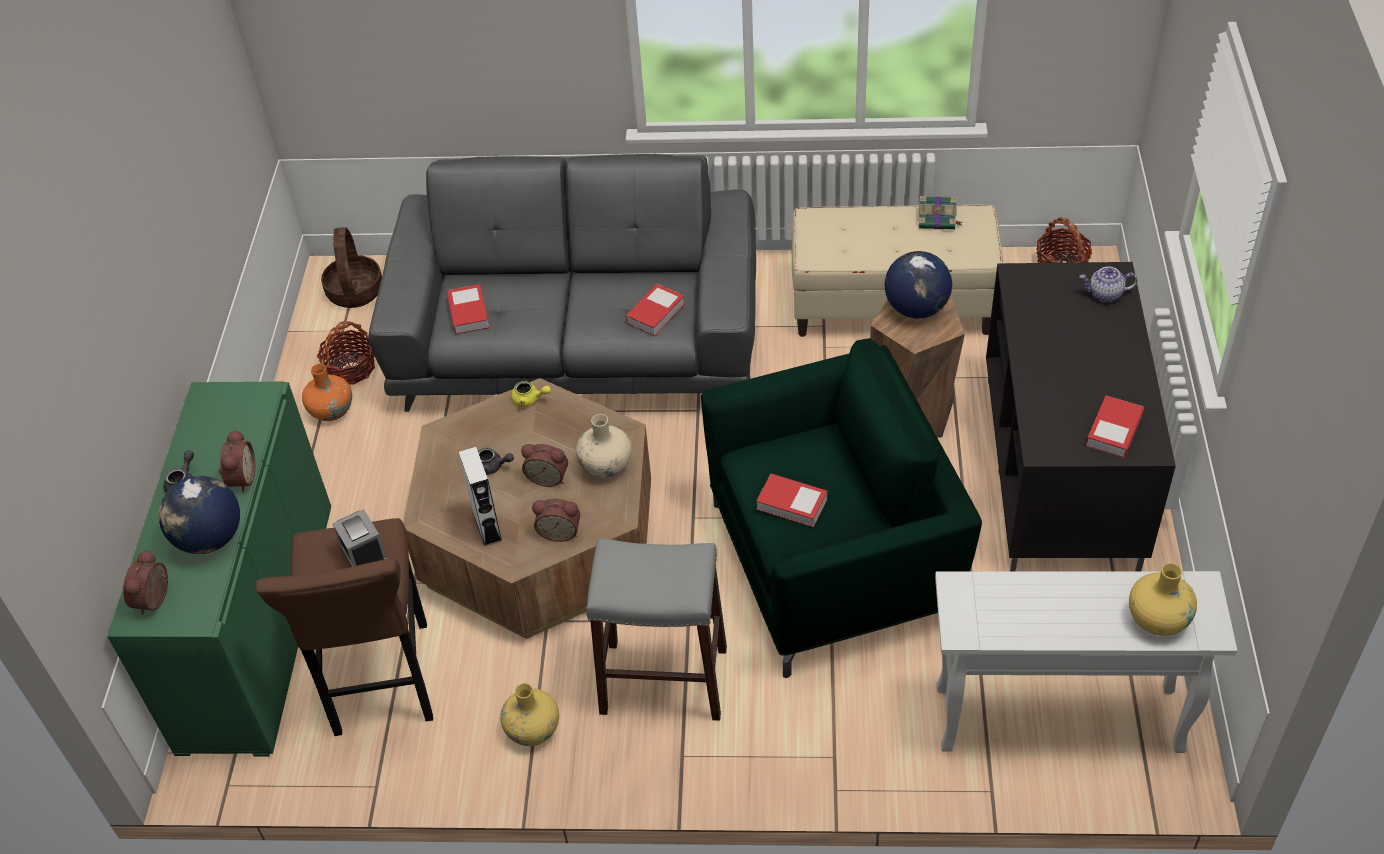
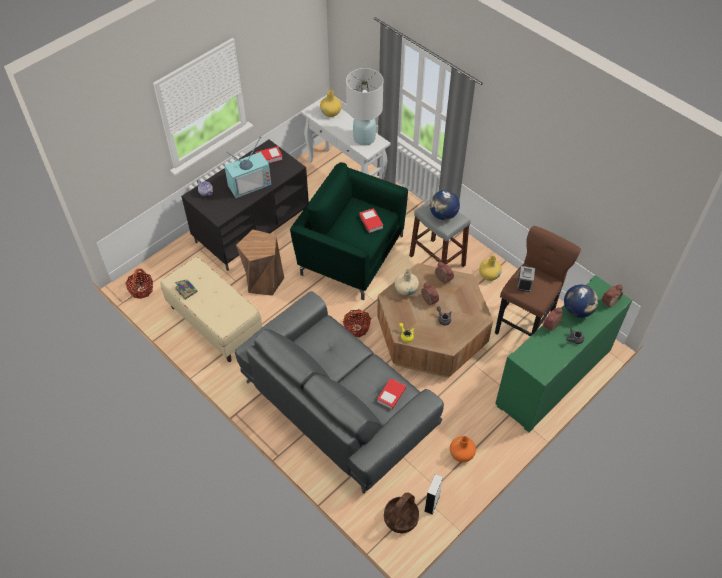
camera: 140 degrees left, 5 degrees up
(351, 368) = (437, 471): basket -> basket (356, 327)
(487, 526) = (464, 299): white speaker -> white speaker (432, 503)
(655, 313) = (325, 336): book -> none
(916, 308) = (253, 248): globe -> globe (443, 215)
(1005, 614) = (364, 138): none -> white table lamp
(1066, 360) = (249, 183): none -> television

